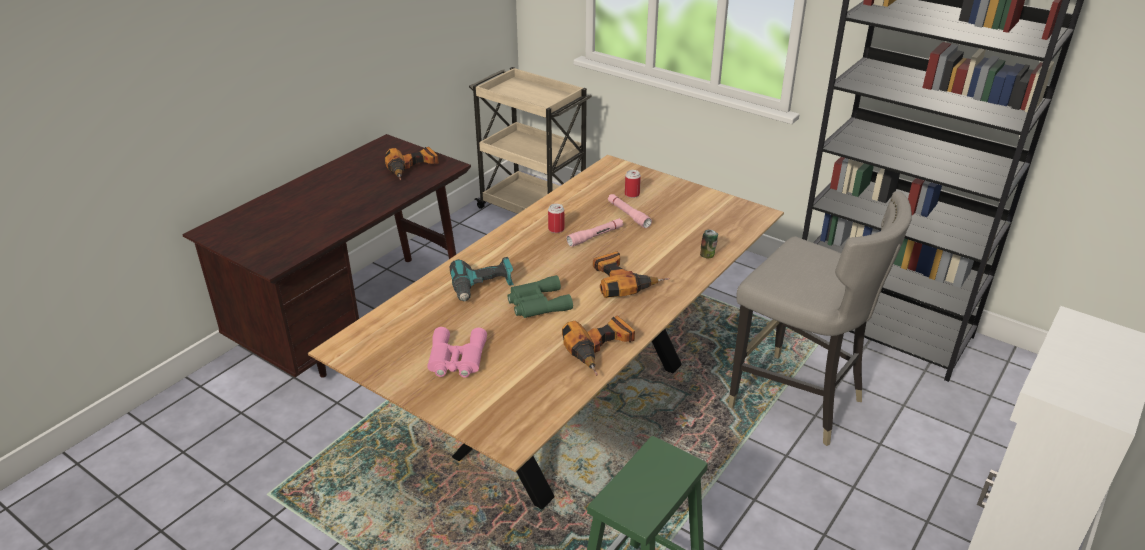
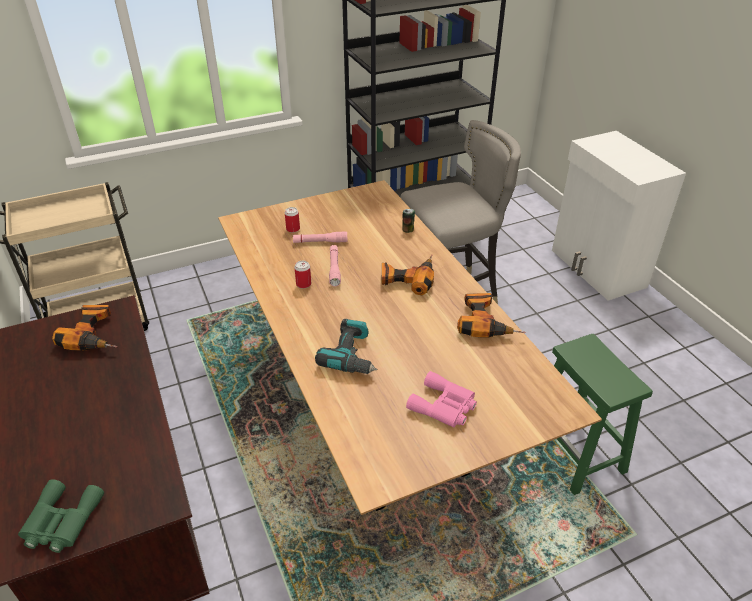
camera: 60 degrees left, 5 degrees up
(537, 304) = (401, 333): green binoculars -> green binoculars (61, 522)

